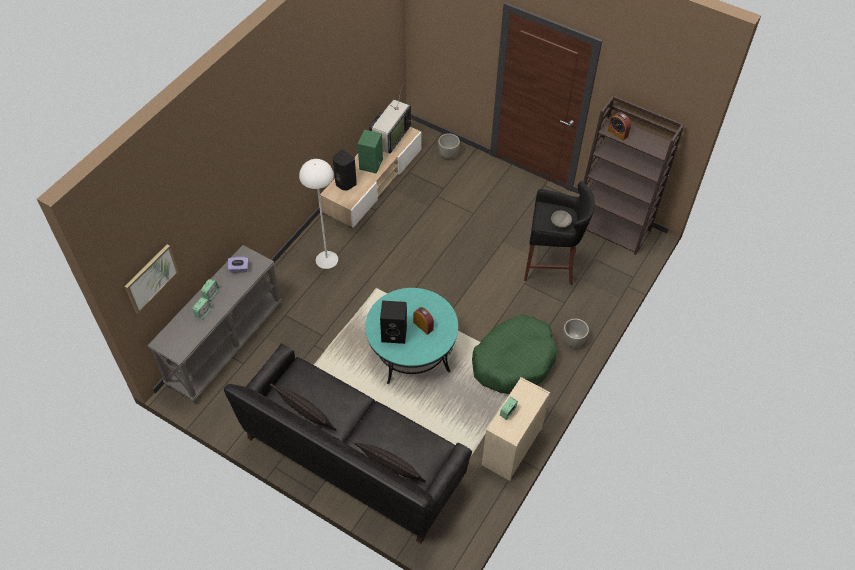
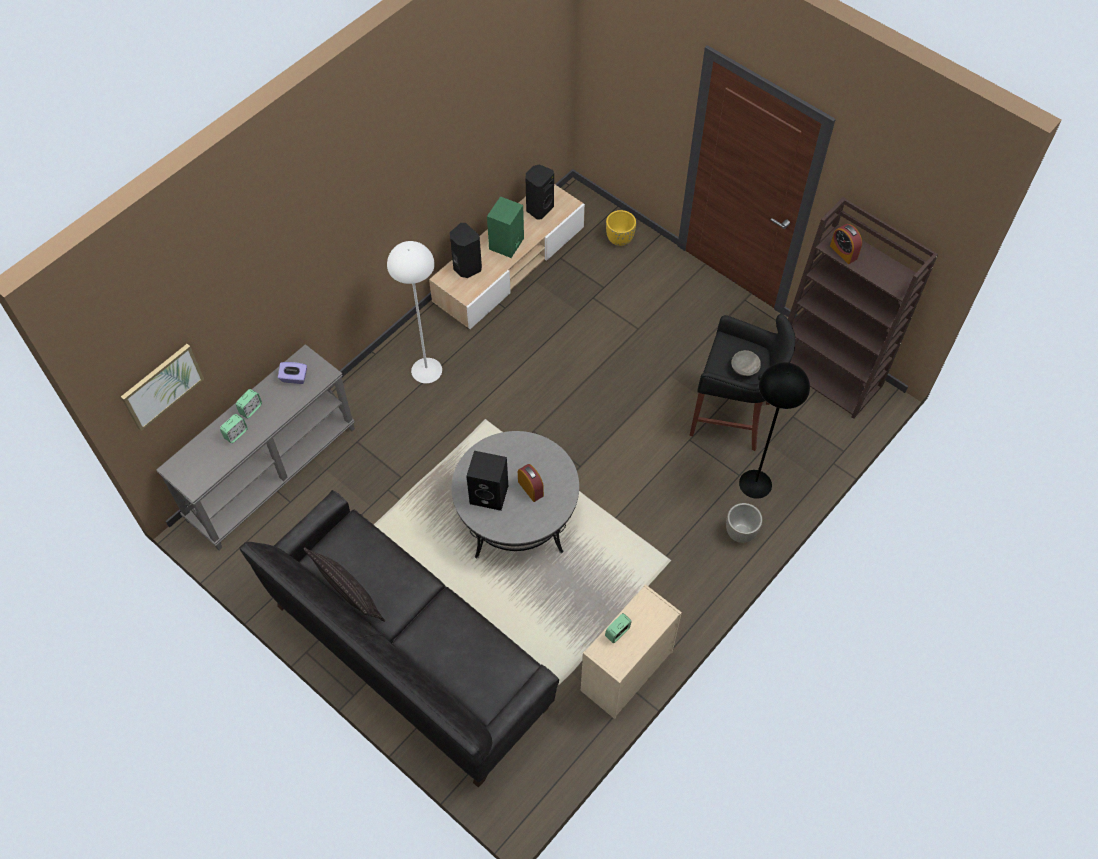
camera: 10 degrees right, 5 degrees up
(389, 138) = (539, 208): television -> black speaker
(390, 468) = (446, 685): pillow -> none
(411, 351) = (516, 516): turquoise coffee table -> grey coffee table
(448, 155) = (619, 240): grey planter -> yellow planter
(513, 360) = (653, 549): green dog bed -> none
(577, 307) = (755, 484): none -> black floor lamp

